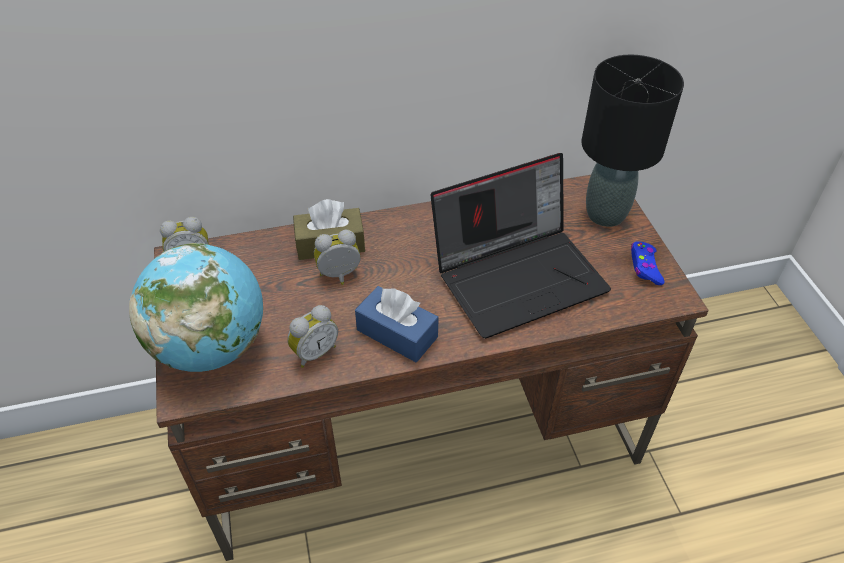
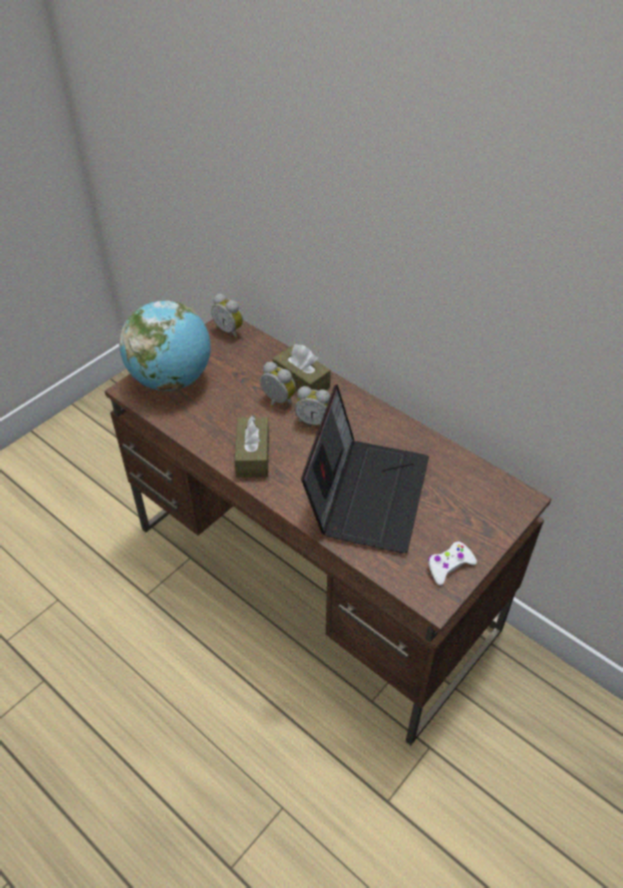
camera: 55 degrees right, 0 degrees up
(314, 352) = (204, 425): alarm clock -> alarm clock (314, 421)
(397, 333) = (253, 455): blue tissue box -> brown tissue box
(519, 275) = (366, 492): laptop -> laptop turned 105 degrees counterclockwise
(606, 214) = (487, 515): black table lamp -> none
(645, 267) = (449, 566): blue game controller -> white game controller

